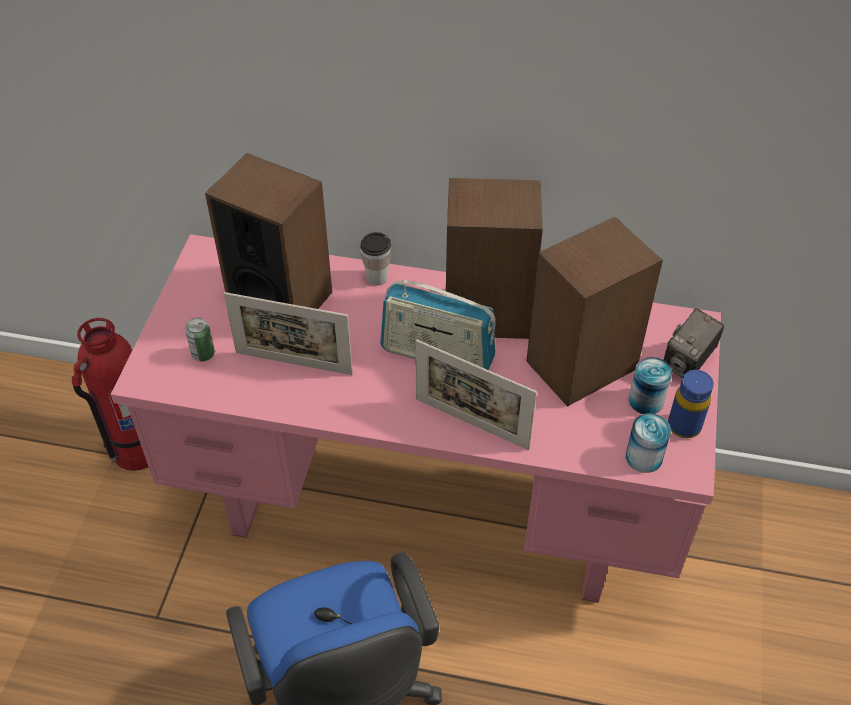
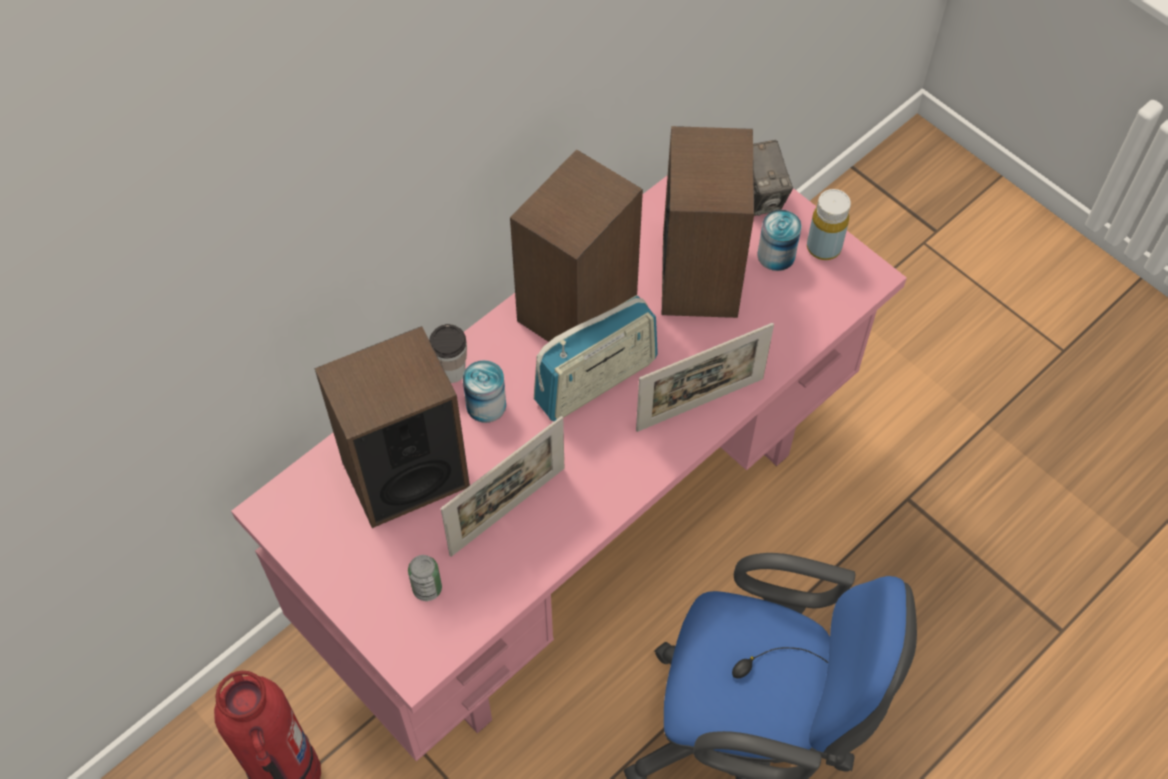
camera: 55 degrees left, 10 degrees up
(644, 457) = (834, 298): can -> can (486, 405)
(684, 426) = (823, 247): blue bottle -> yellow bottle

